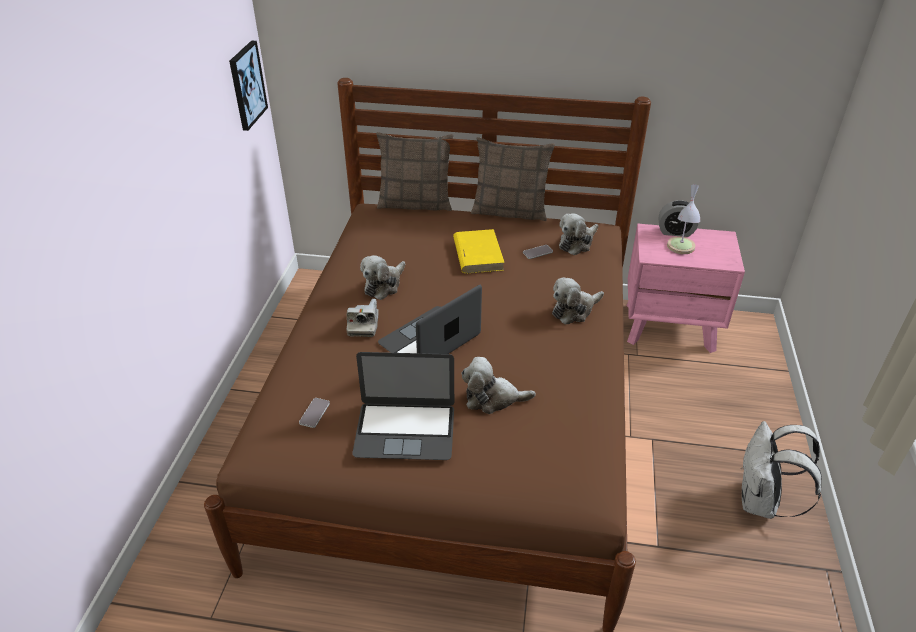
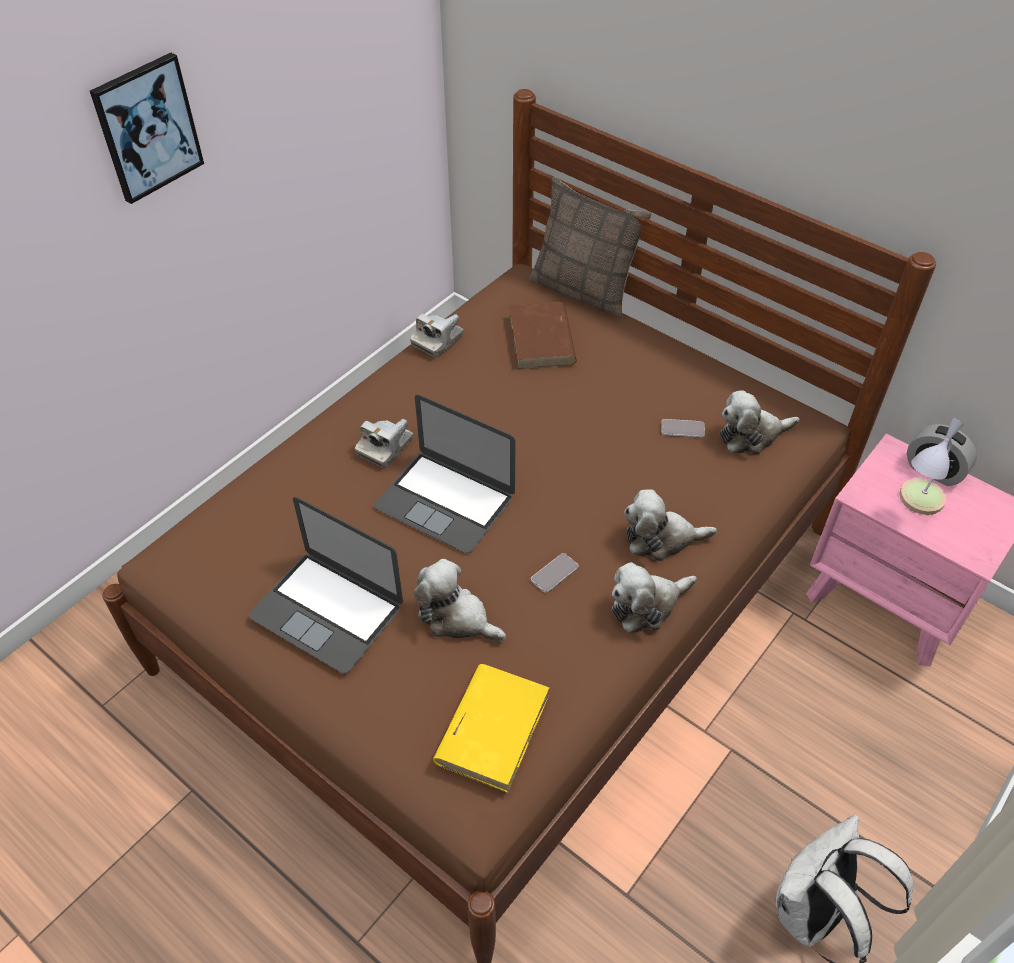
camera: 30 degrees right, 10 degrees up
(247, 85) = (395, 69): picture -> picture (147, 128)
(314, 413) = (251, 541): phone -> phone (554, 573)
(346, 257) = (437, 340): none -> camera
(384, 285) = (450, 400): plush toy -> plush toy (647, 605)
(414, 235) = (541, 340): none -> brown book
(429, 339) = (445, 501): laptop -> laptop turned 135 degrees counterclockwise
(477, 254) = (600, 400): yellow book -> yellow book (493, 728)
(510, 211) = (700, 348): pillow -> none

